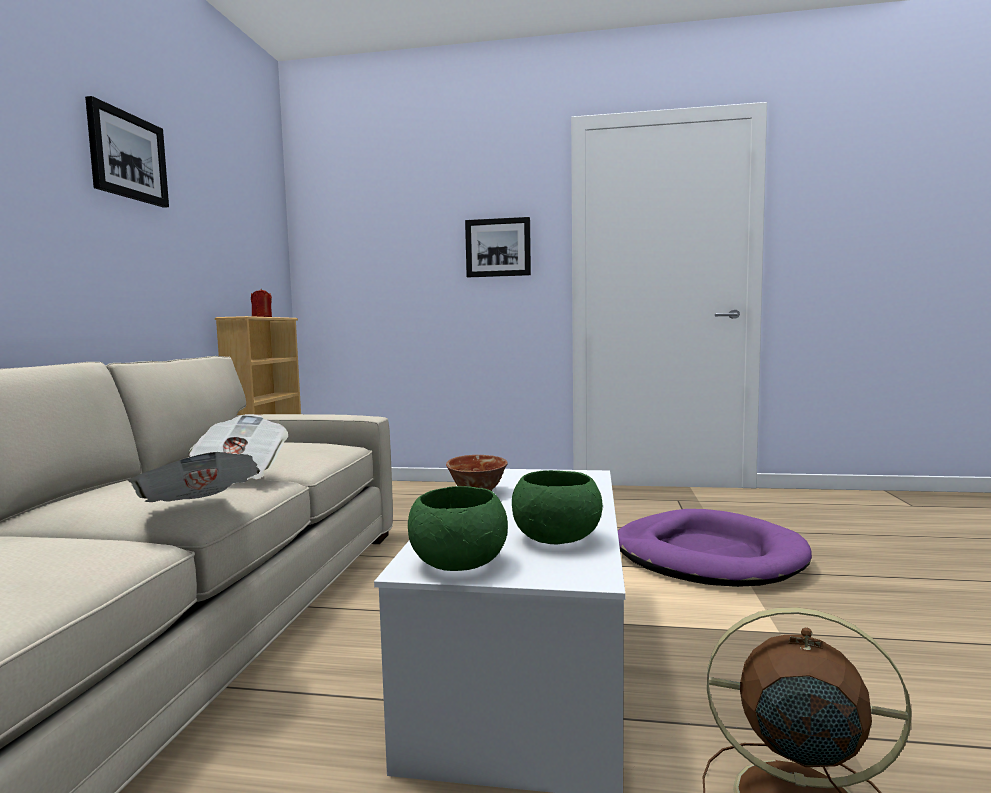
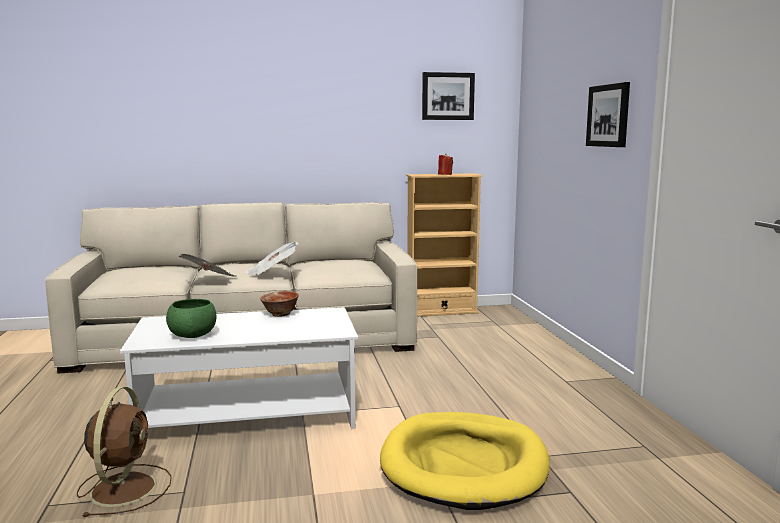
camera: 70 degrees right, 5 degrees up
(127, 156) = (340, 82): picture -> picture (447, 96)
(459, 563) = (159, 324): green bowl -> none
(707, 556) = (464, 465): purple dog bed -> yellow dog bed

